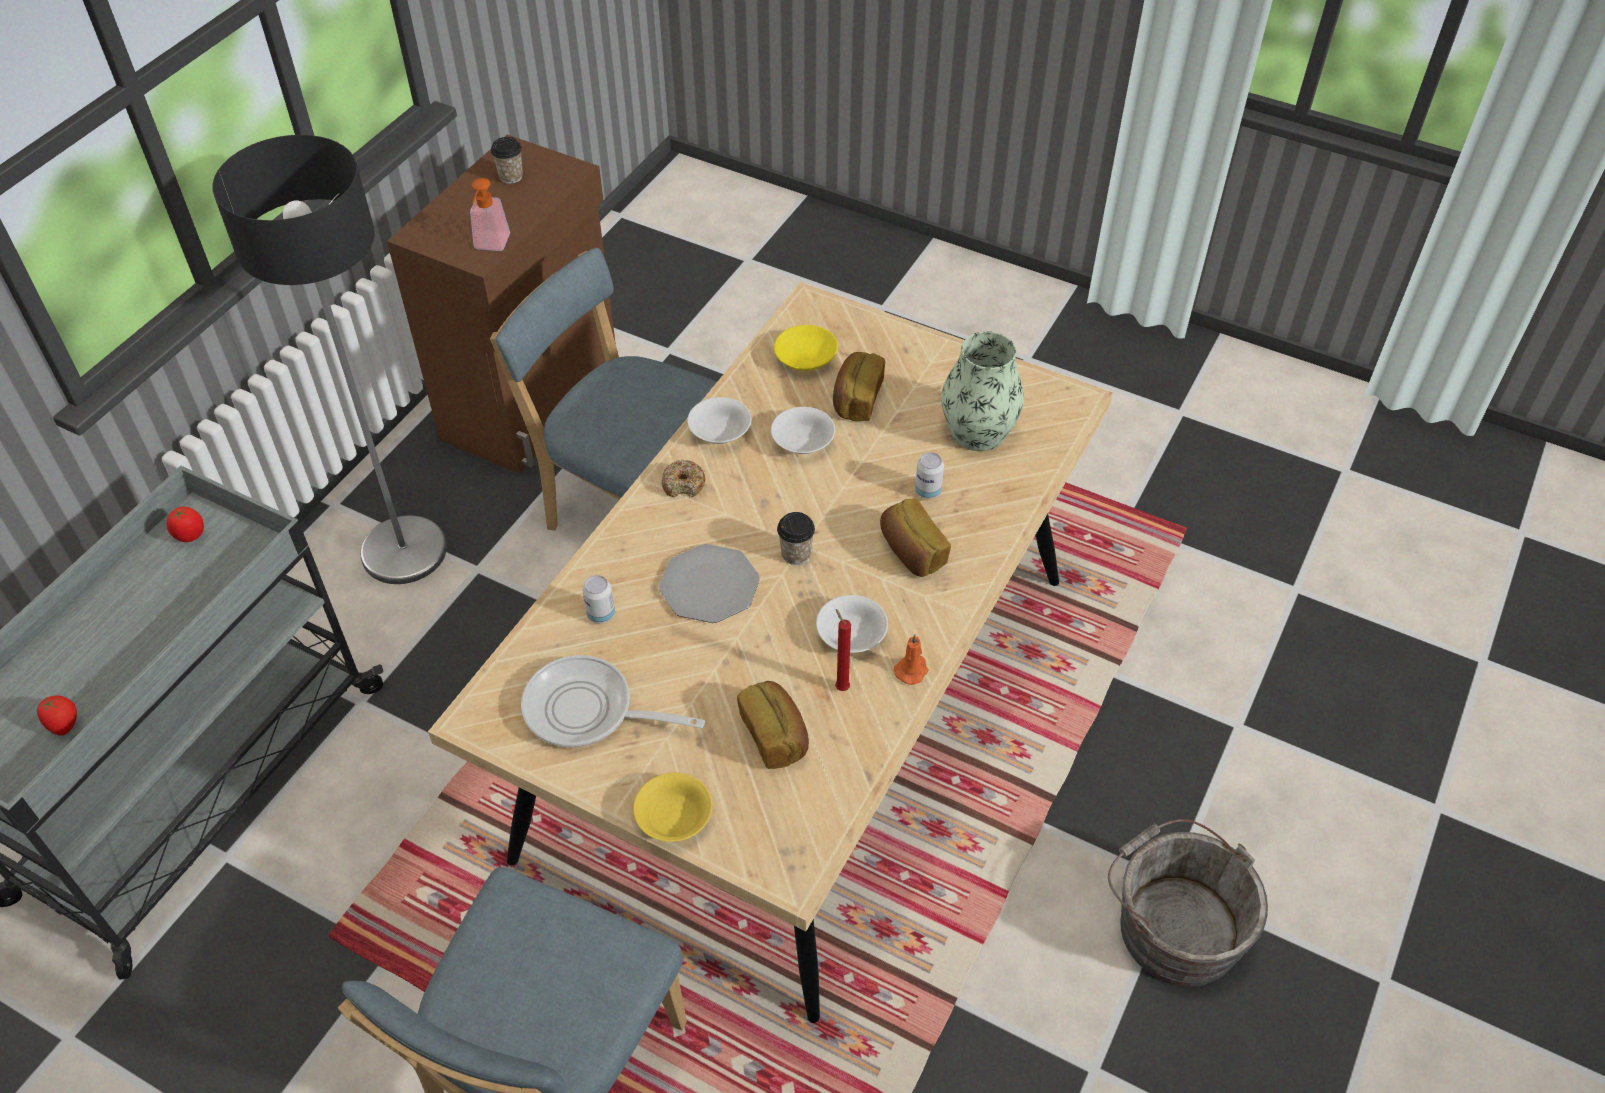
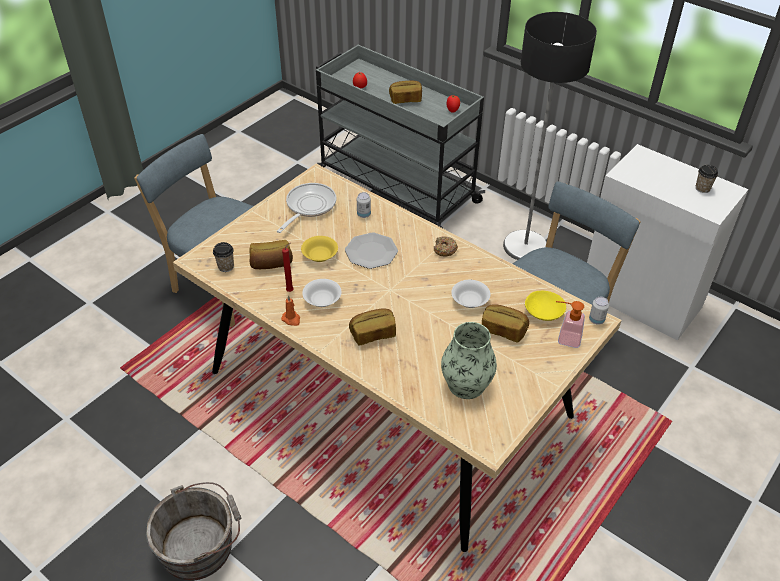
camera: 100 degrees right, 5 degrees down
(134, 625) = (405, 99): none -> bread
(490, 246) = (633, 178): soap dispenser -> soap dispenser (564, 338)
(534, 401) = (640, 300): brown cabinet -> white cabinet
(673, 817) = (241, 227): yellow bowl -> yellow bowl (320, 255)
(719, 432) = (483, 267): white bowl -> none
(796, 554) = (384, 286): cup -> cup (226, 267)
(928, 491) = (418, 349): can -> can (596, 320)

